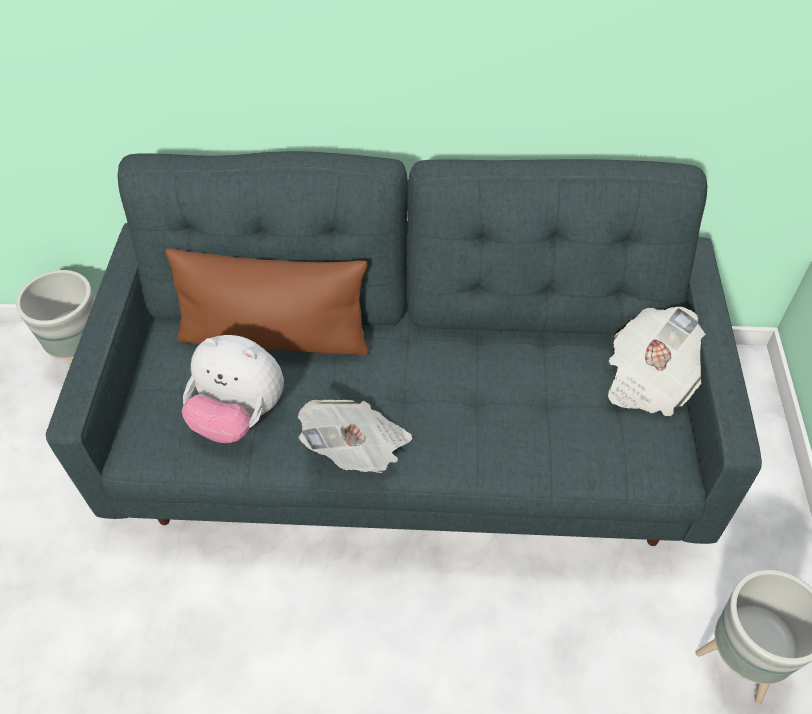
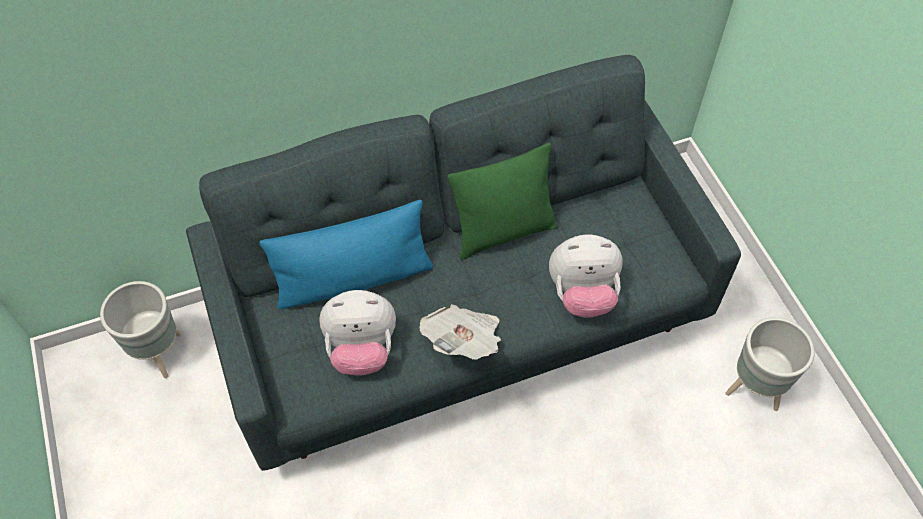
camera: 25 degrees left, 5 degrees up
(275, 337) = (354, 279): brown pillow -> blue pillow
(471, 343) = (503, 232): none -> green pillow
(531, 446) = (582, 294): none -> plush toy
(650, 378) = (639, 215): newspaper -> none

